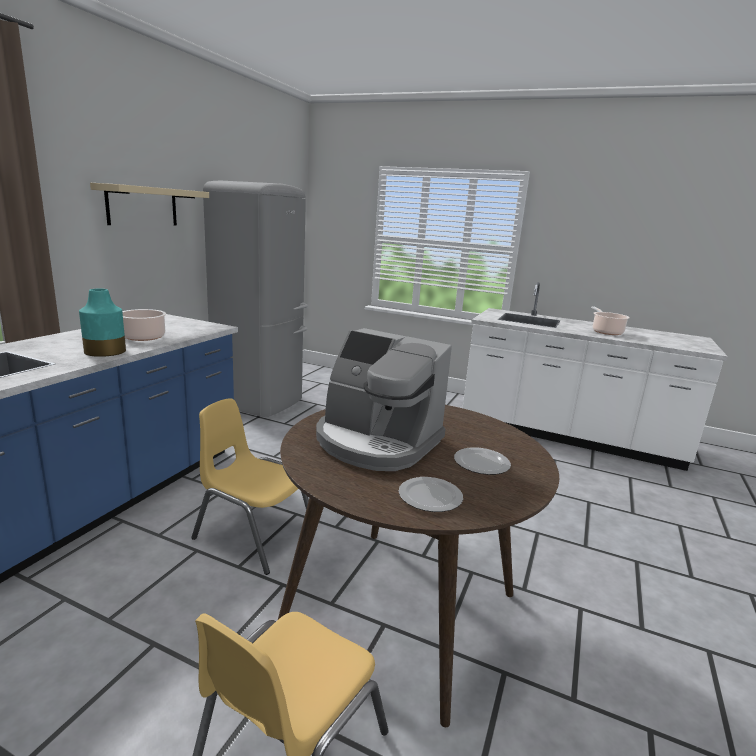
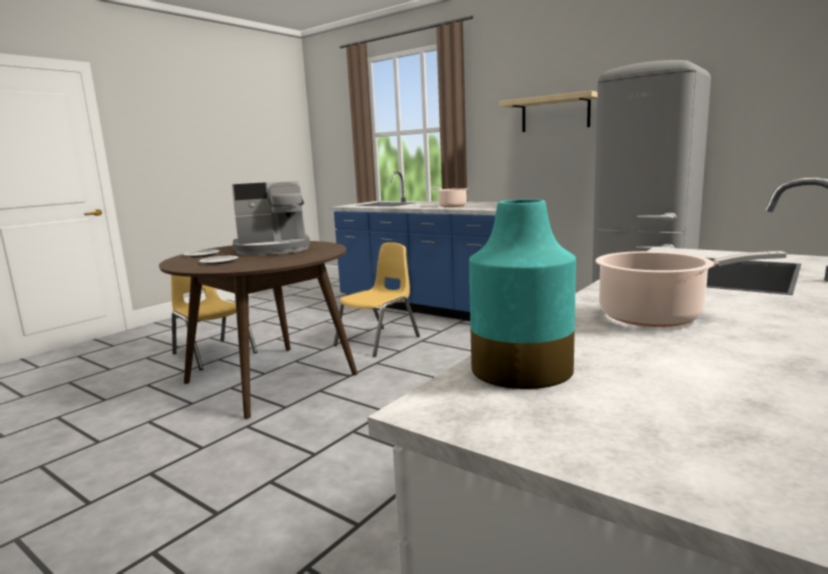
camera: 105 degrees right, 5 degrees down
(104, 351) = (417, 206): turquoise vase -> turquoise vase (522, 367)
(376, 442) = (273, 249): coffee machine -> coffee machine turned 150 degrees counterclockwise

